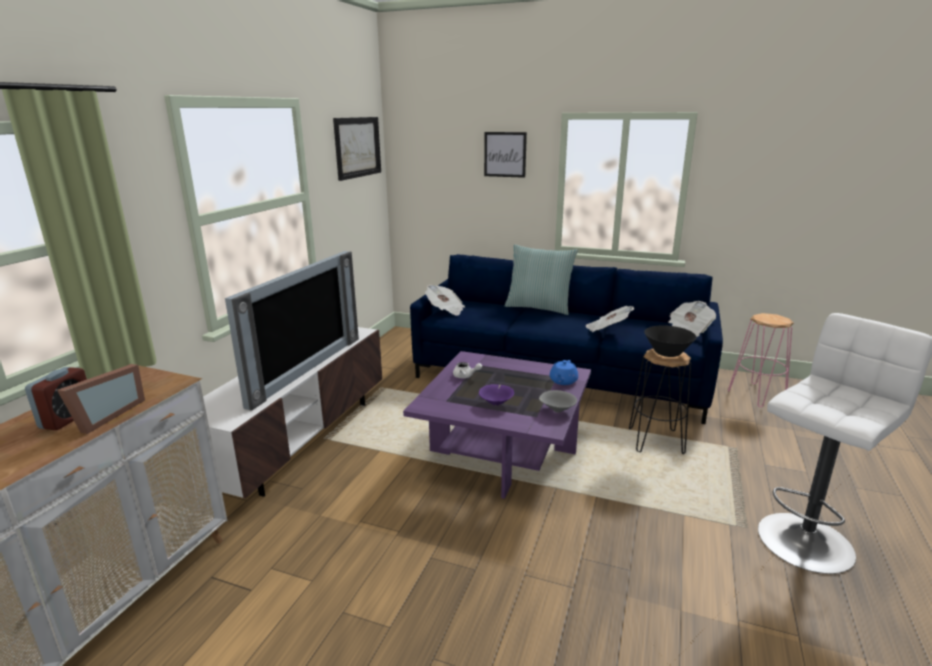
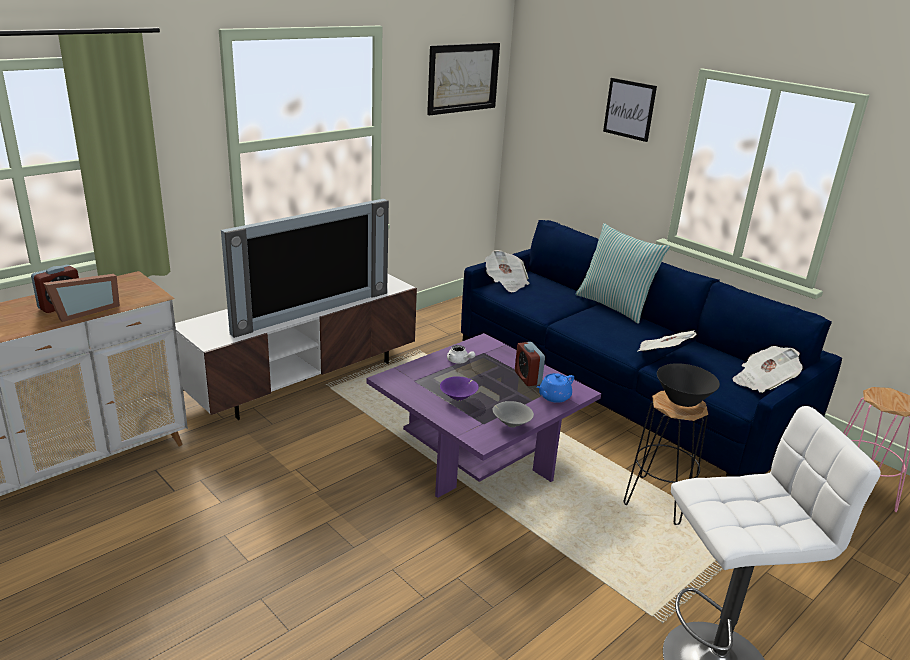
camera: 25 degrees right, 5 degrees up
(529, 373) = (527, 378): none -> alarm clock

